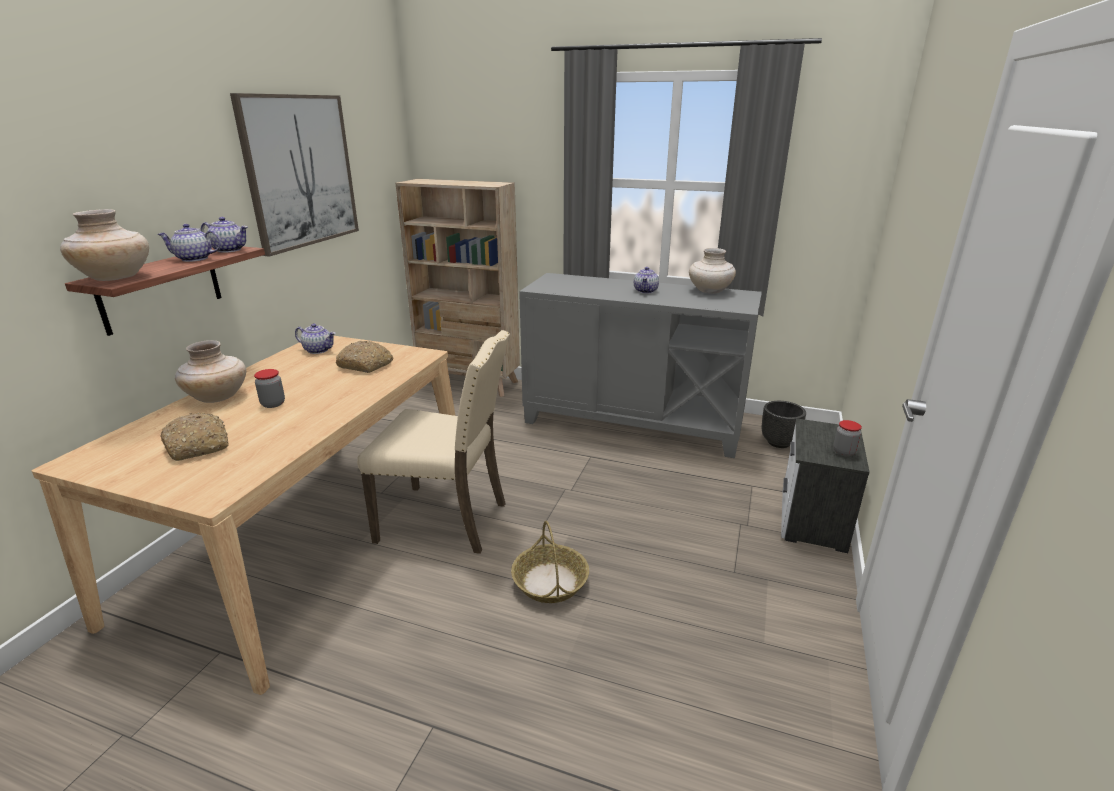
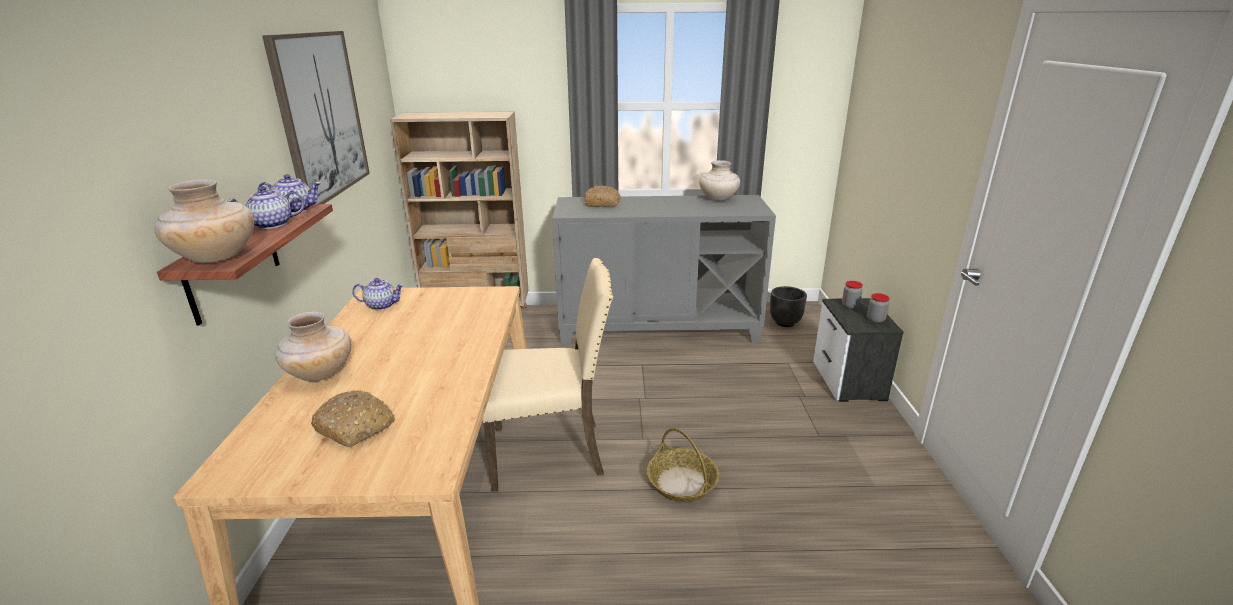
camera: 20 degrees left, 0 degrees up
(273, 404) = (392, 369): jar -> jar (850, 306)
(366, 365) = (450, 312): bread -> bread (602, 203)
(646, 291) = (666, 205): teapot -> none

